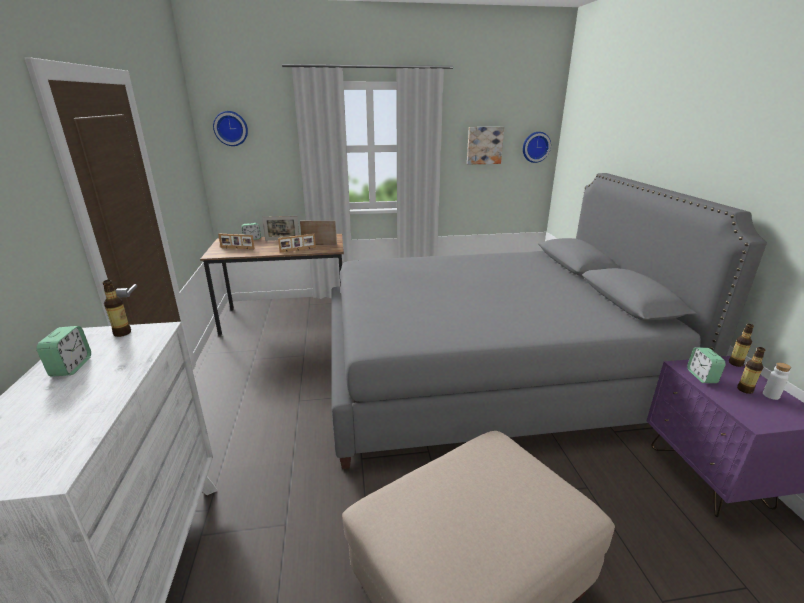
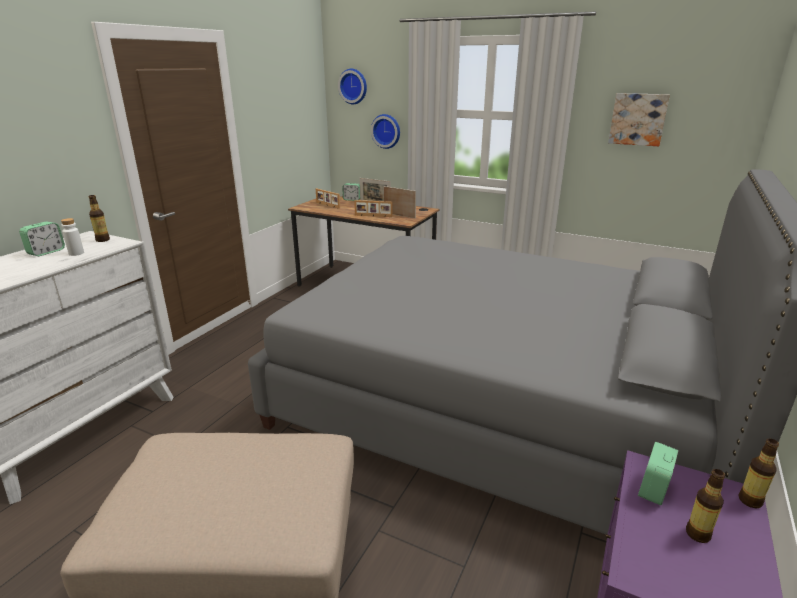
camera: 35 degrees right, 0 degrees up
(535, 147) = (723, 126): wall clock -> wall clock (386, 131)
(771, 395) = (733, 561): white bottle -> white bottle (76, 253)

